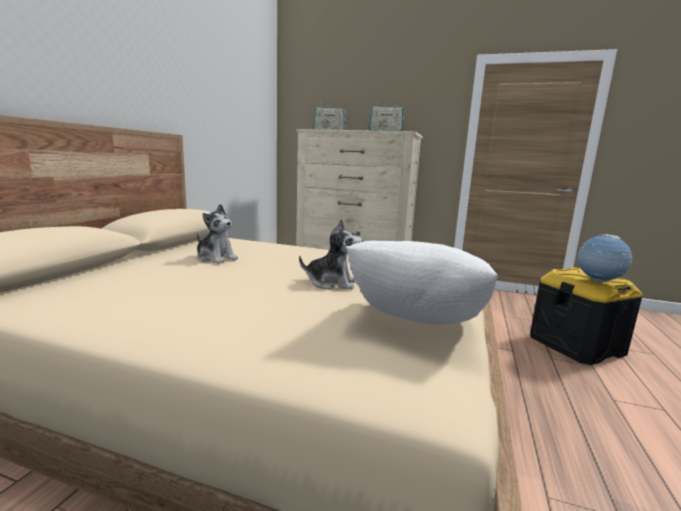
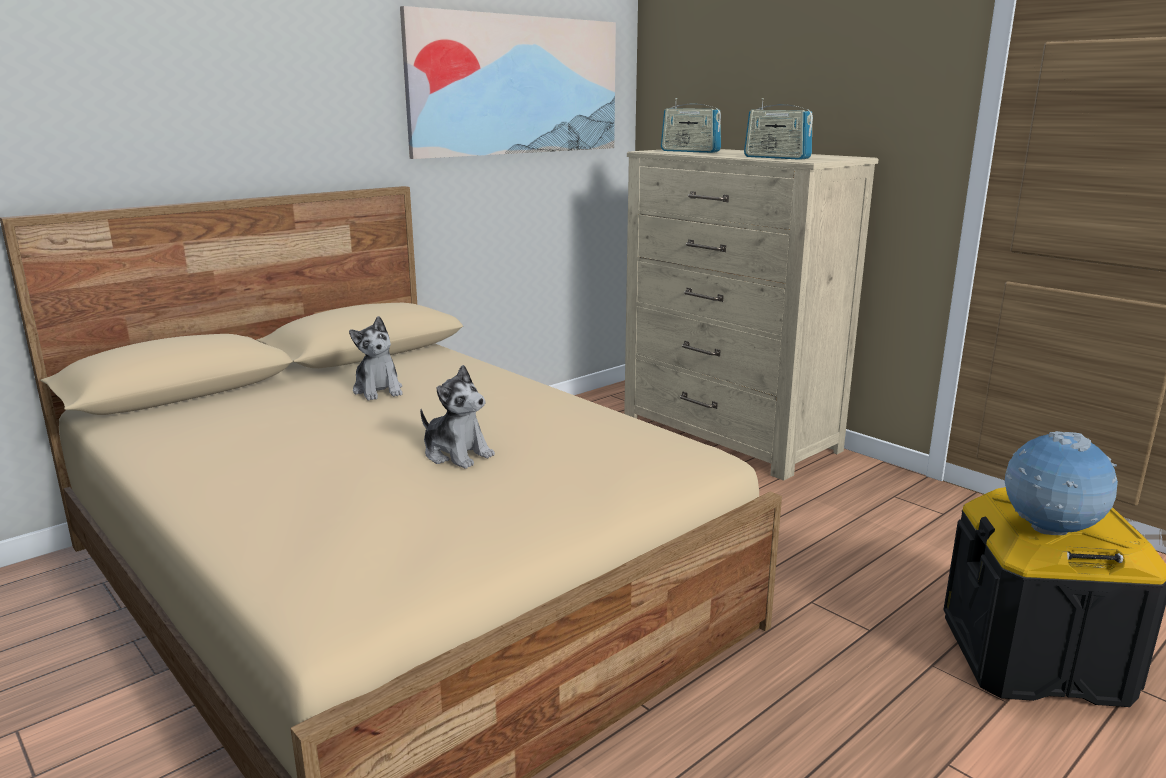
camera: 30 degrees right, 5 degrees up
(230, 86) = (517, 85): none -> picture
(415, 327) = (436, 537): white pillow -> none

